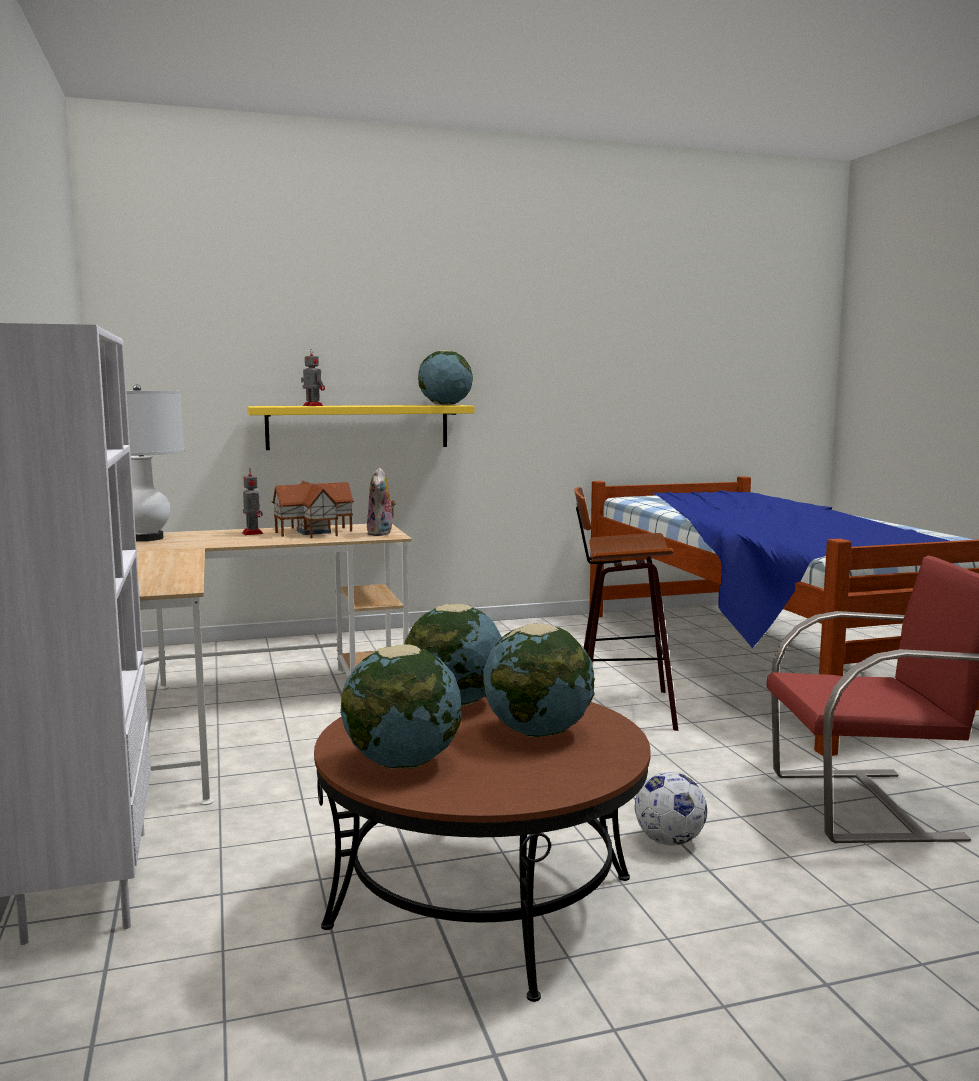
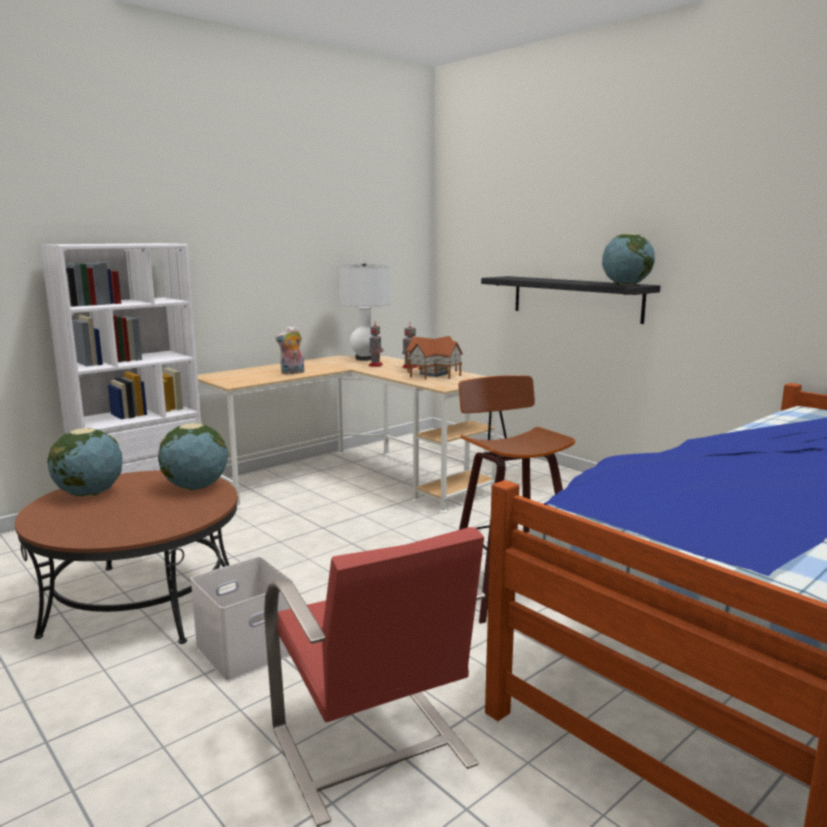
camera: 65 degrees right, 5 degrees up
(312, 405) = (530, 279): toy robot -> toy robot (375, 365)
(358, 427) = (576, 298): yellow shelf -> black shelf
(381, 533) = (450, 384): plush toy -> plush toy (292, 373)
(538, 732) = (145, 514): globe -> none
(670, 841) = (245, 651): football -> white storage box

